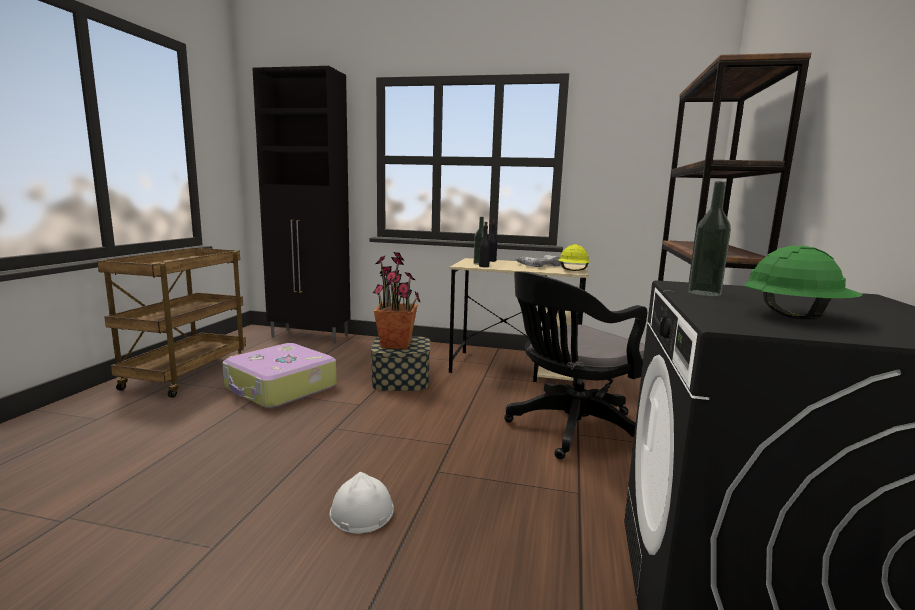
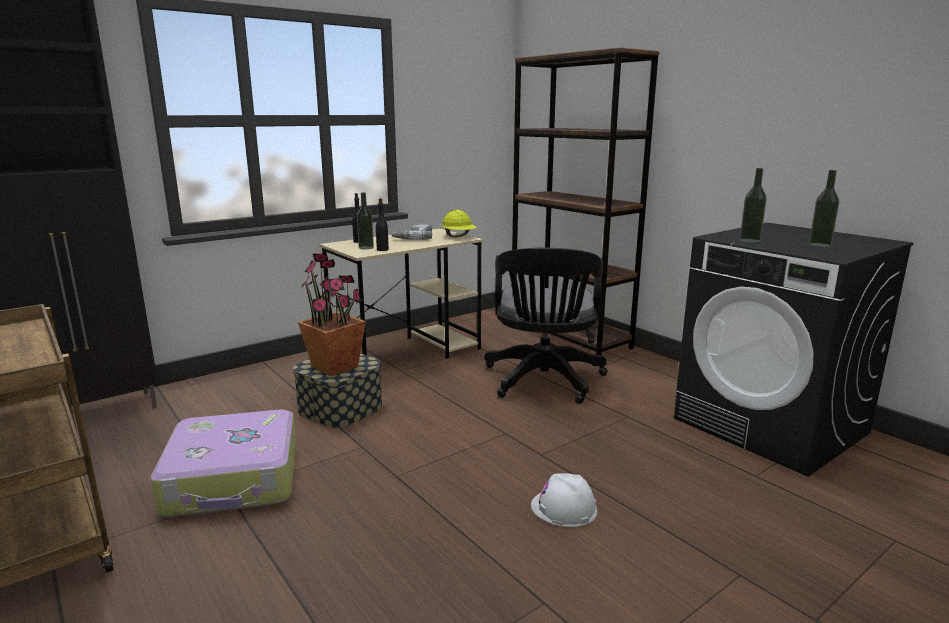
camera: 50 degrees left, 5 degrees up
(795, 316) = (820, 245): green hard hat -> bottle

